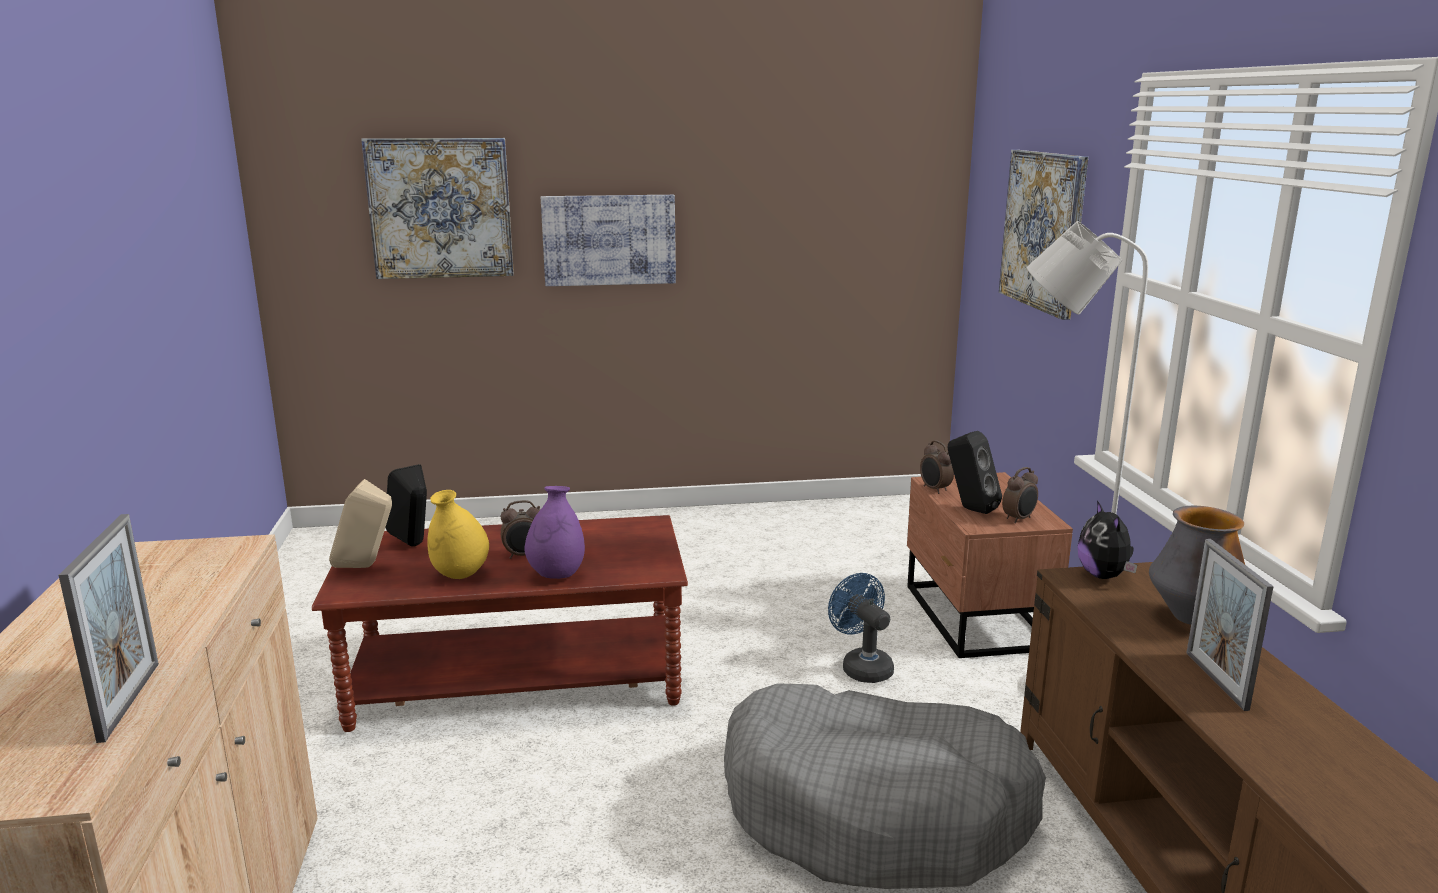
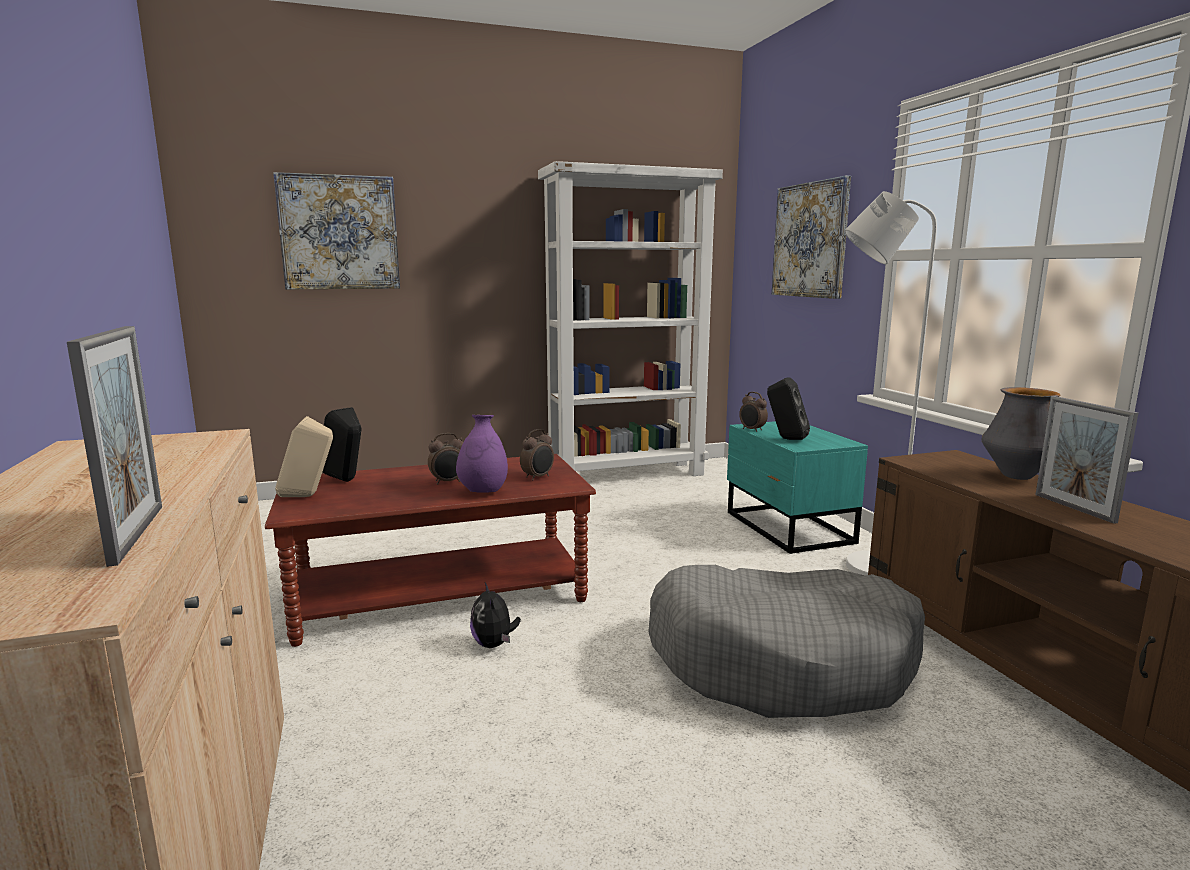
camera: 10 degrees left, 5 degrees down
(460, 575) = (397, 497): yellow vase -> none
(609, 240) = (475, 261): picture -> none
(801, 514) = (627, 474): none -> white bookcase
(862, 666) = (720, 564): blue fan -> none
(975, 618) = (787, 528): brown nightstand -> turquoise nightstand
(1019, 519) = (826, 442): alarm clock -> alarm clock (538, 477)
(1104, 576) = (931, 458): plush toy -> plush toy (494, 644)

